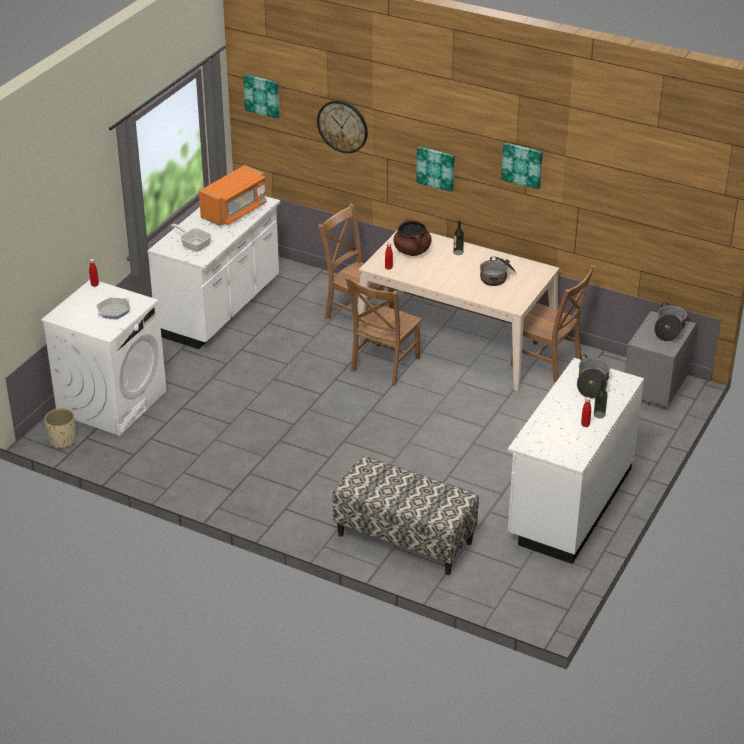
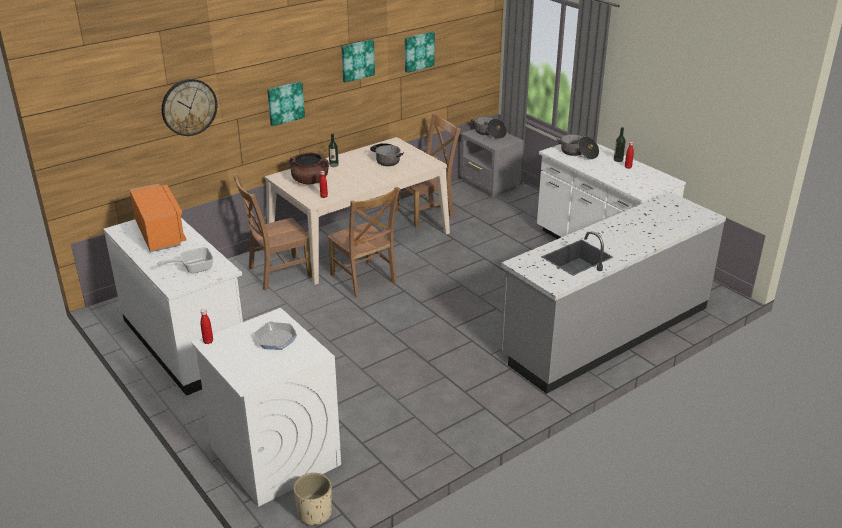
camera: 65 degrees left, 5 degrees down
(262, 95) = (92, 117): picture -> picture (418, 51)
(404, 539) = (606, 332): bench -> grey counter

